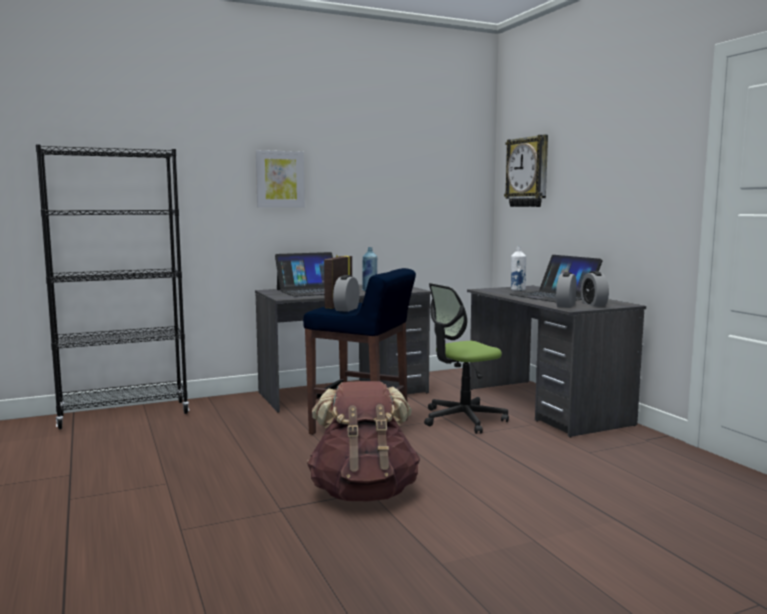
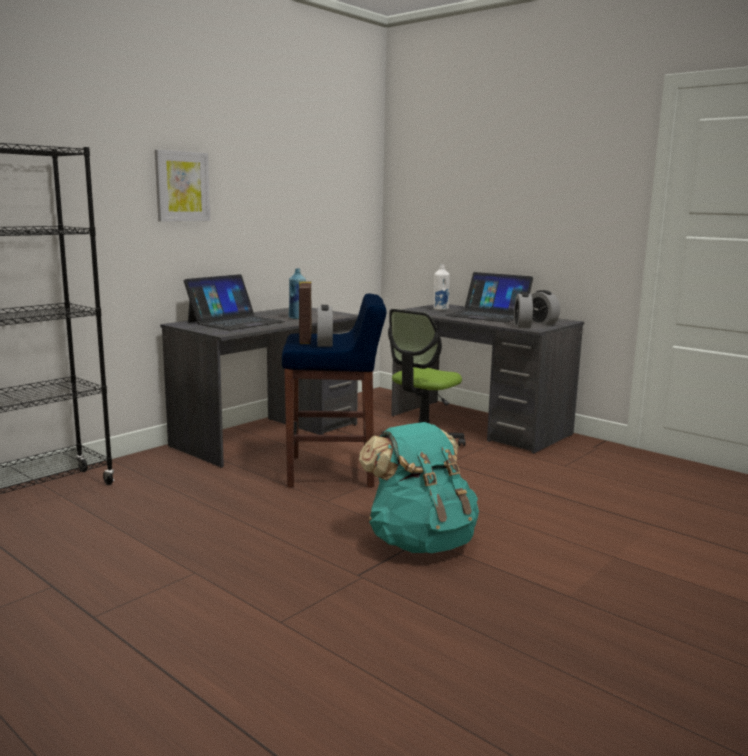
camera: 25 degrees left, 5 degrees up
(364, 493) = (420, 542): brown backpack -> turquoise backpack
(528, 172) = (432, 184): wall clock -> none

